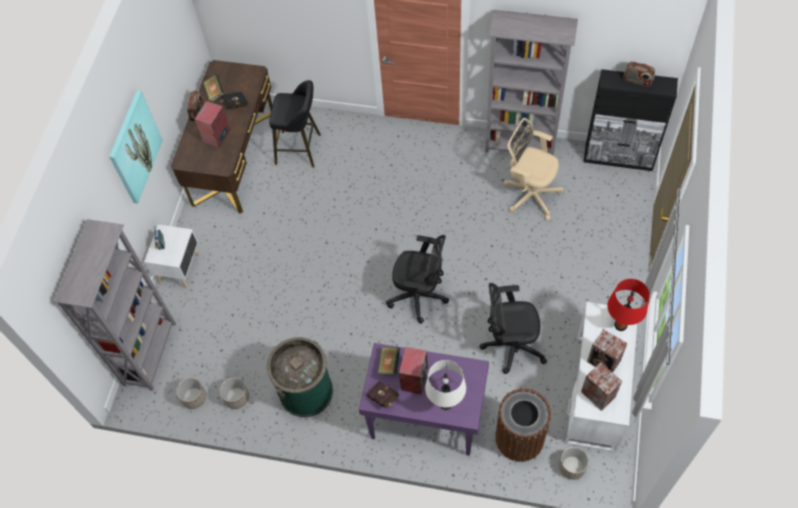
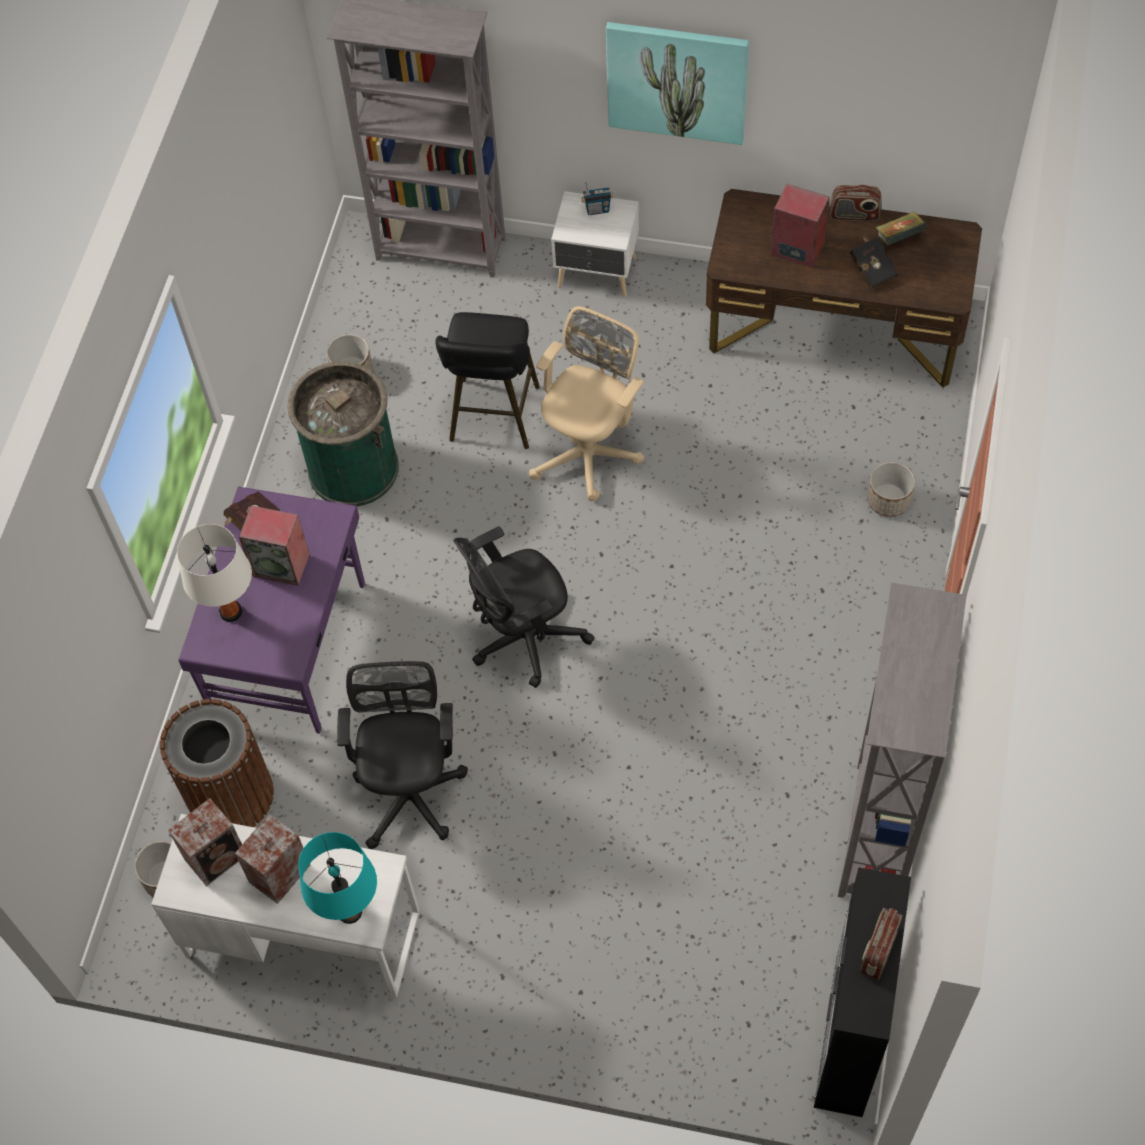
camera: 90 degrees right, 0 degrees up
(194, 397) = (359, 315): planter -> planter (889, 500)
(301, 149) = (856, 436): black stool -> black stool (493, 419)
(389, 364) = (313, 528): book -> none
(419, 296) = (523, 639): black office chair -> black office chair turned 45 degrees clockwise
(529, 194) = (750, 845): beige office chair -> beige office chair (590, 452)
(620, 325) = (350, 911): red table lamp -> turquoise table lamp

